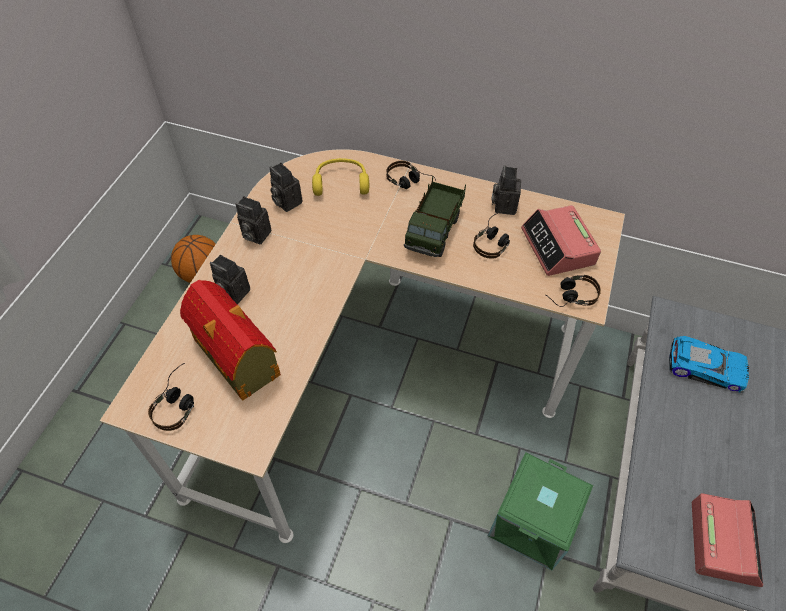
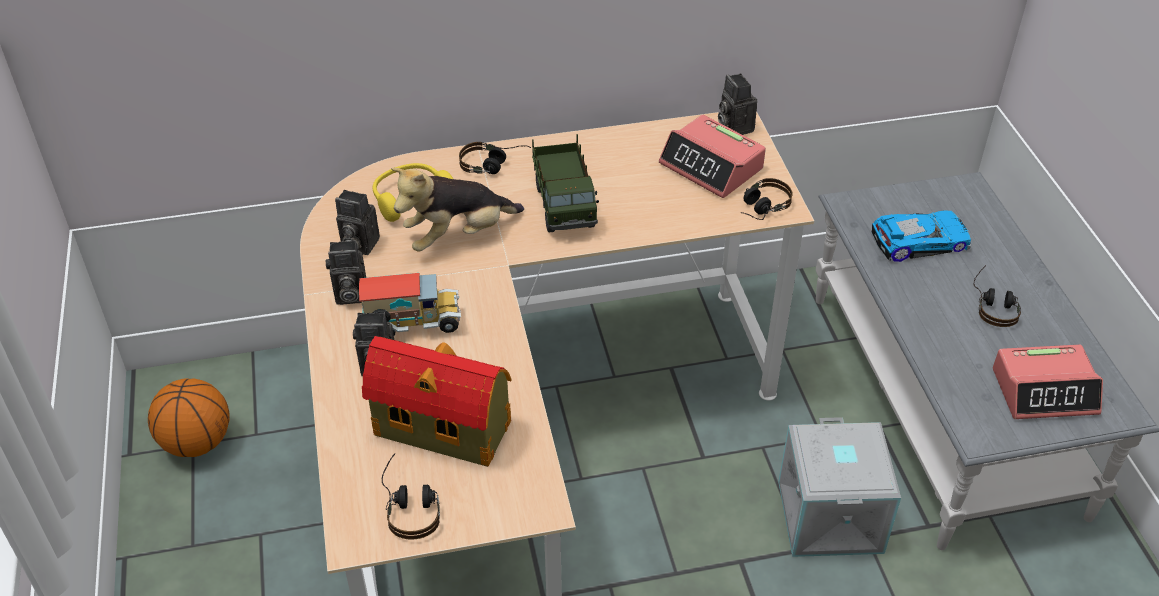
camera: 30 degrees left, 10 degrees down
(275, 274) = (413, 325): none -> toy truck
(349, 223) = (458, 236): none -> plush toy
(494, 240) = (639, 187): headphones -> headphones (994, 305)
(503, 205) = (620, 148): camera -> camera (733, 126)
(533, 523) = (832, 517): green storage box -> grey storage box
(723, 541) = (1045, 391): alarm clock -> alarm clock turned 105 degrees clockwise

